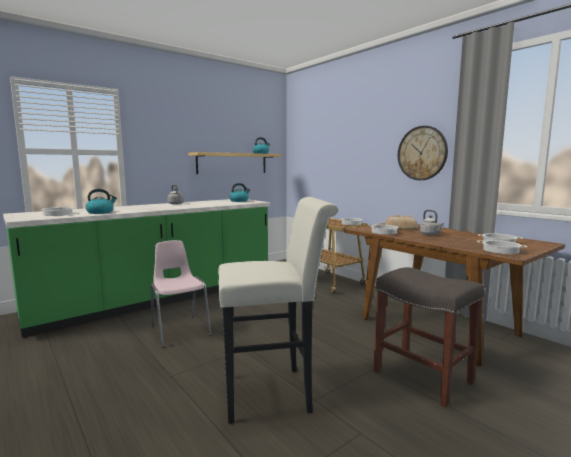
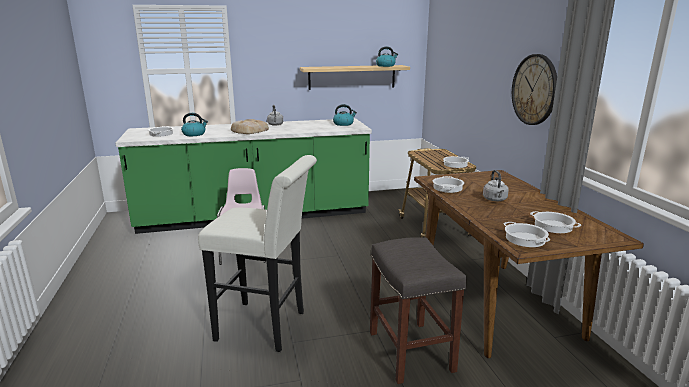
camera: 25 degrees right, 10 degrees up
(400, 227) = (484, 182): bread -> bread (249, 130)

